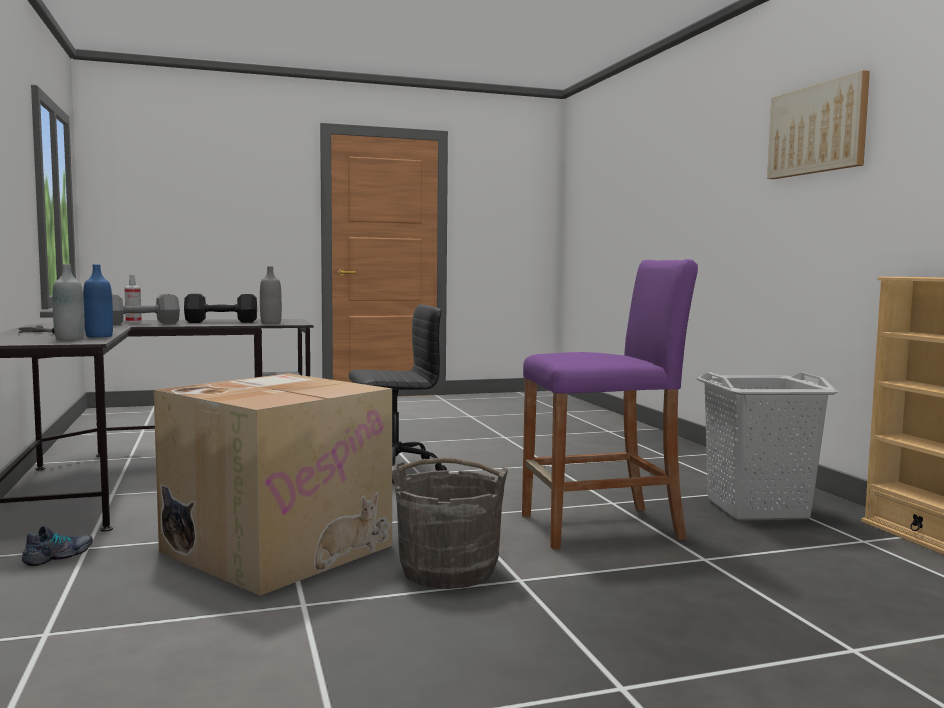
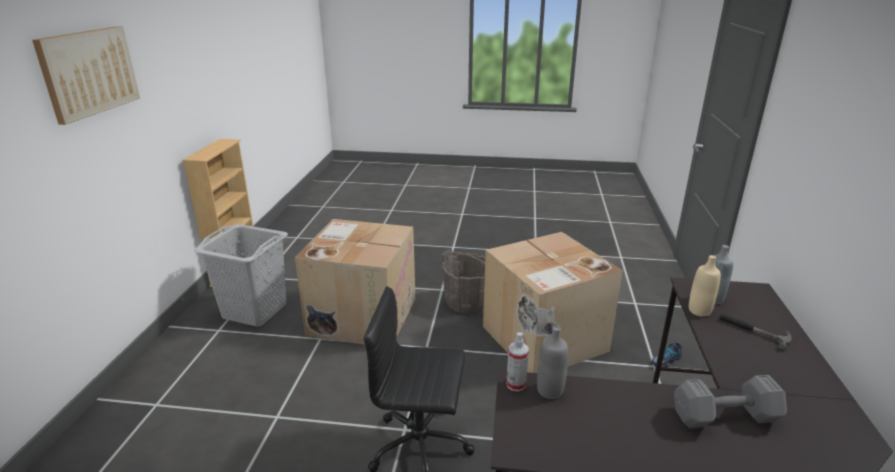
camera: 155 degrees left, 20 degrees up
(99, 336) = (699, 311): blue bottle -> beige bottle
(133, 322) = (753, 451): spray bottle -> spray bottle (516, 384)
(223, 322) = (617, 421): black dumbbell -> none
(600, 527) = (362, 315): purple stool -> cardboard box

